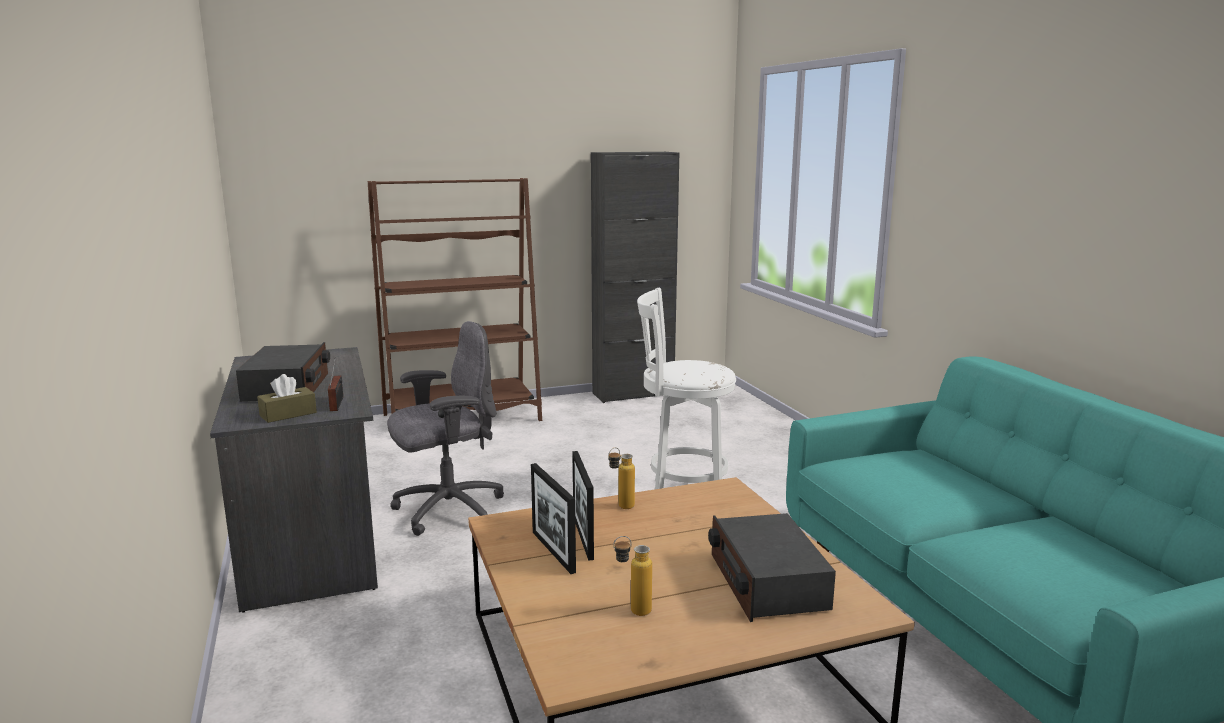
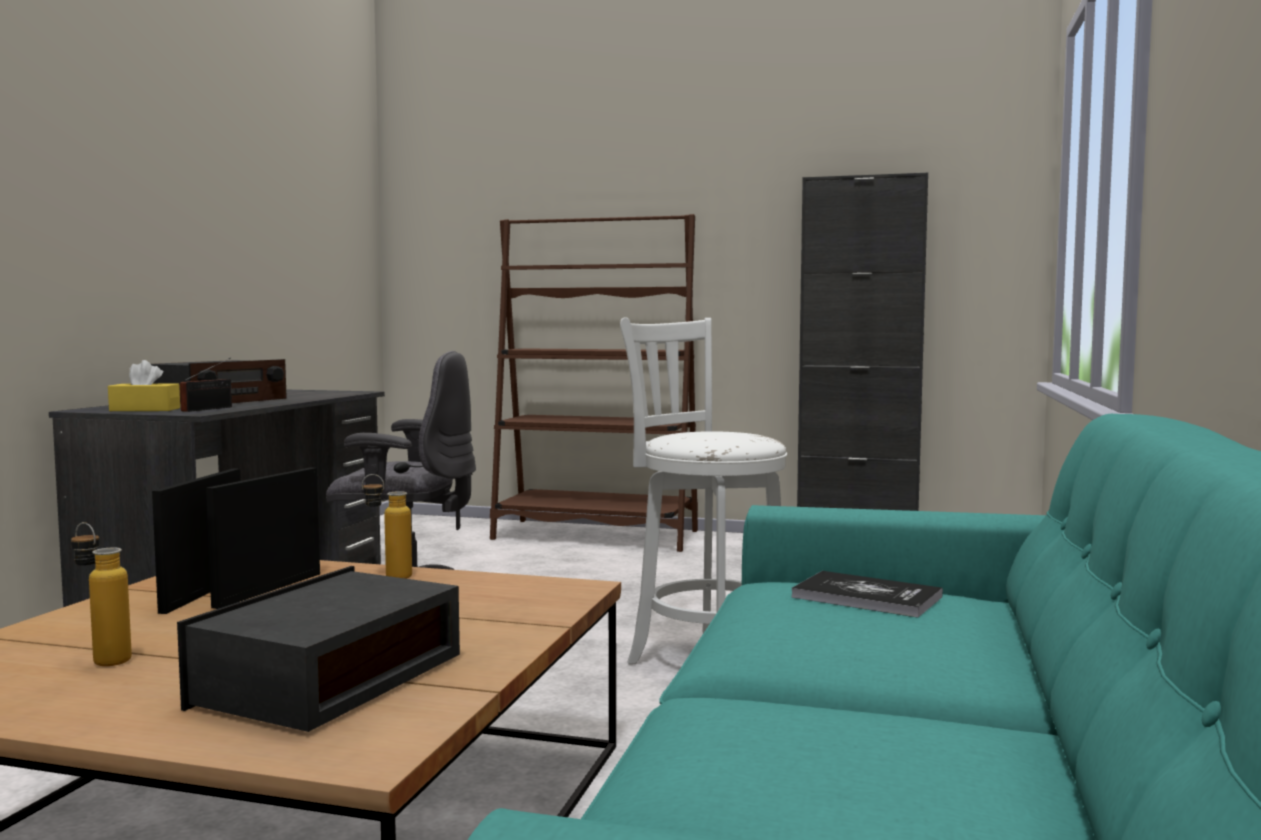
camera: 35 degrees right, 10 degrees down
(288, 414) = (145, 409): brown tissue box -> yellow tissue box
(892, 464) = (866, 597): none -> book

